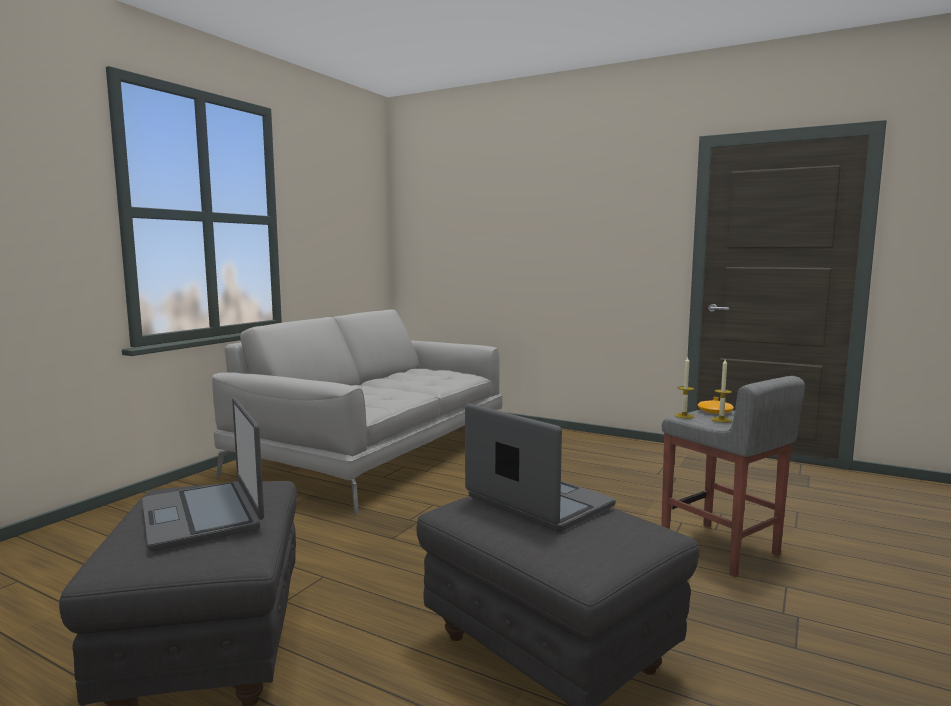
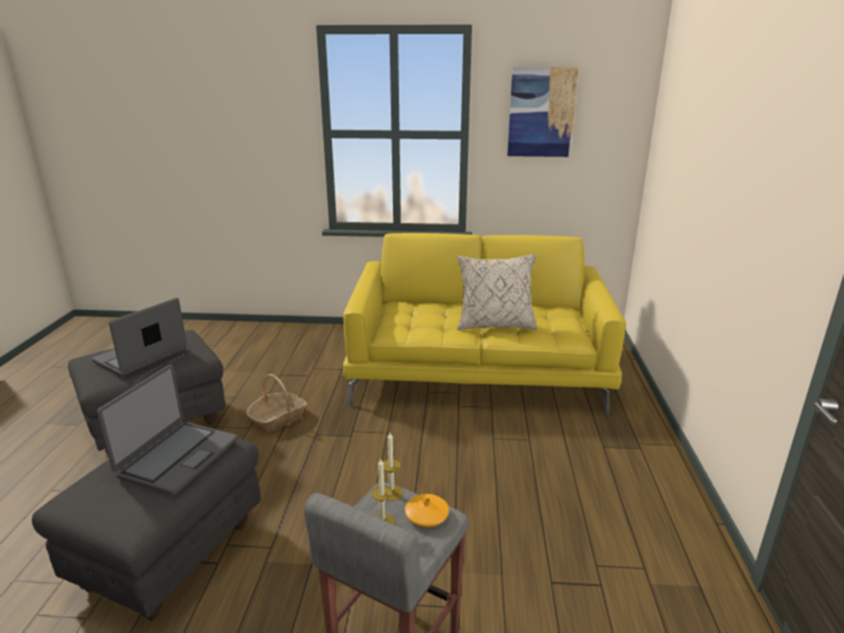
camera: 65 degrees right, 15 degrees up
(327, 202) = (541, 112): none -> picture
(327, 555) = (278, 418): none -> basket
(376, 452) = (478, 370): grey sofa -> yellow sofa
(412, 385) = (495, 325): none -> beige pillow

